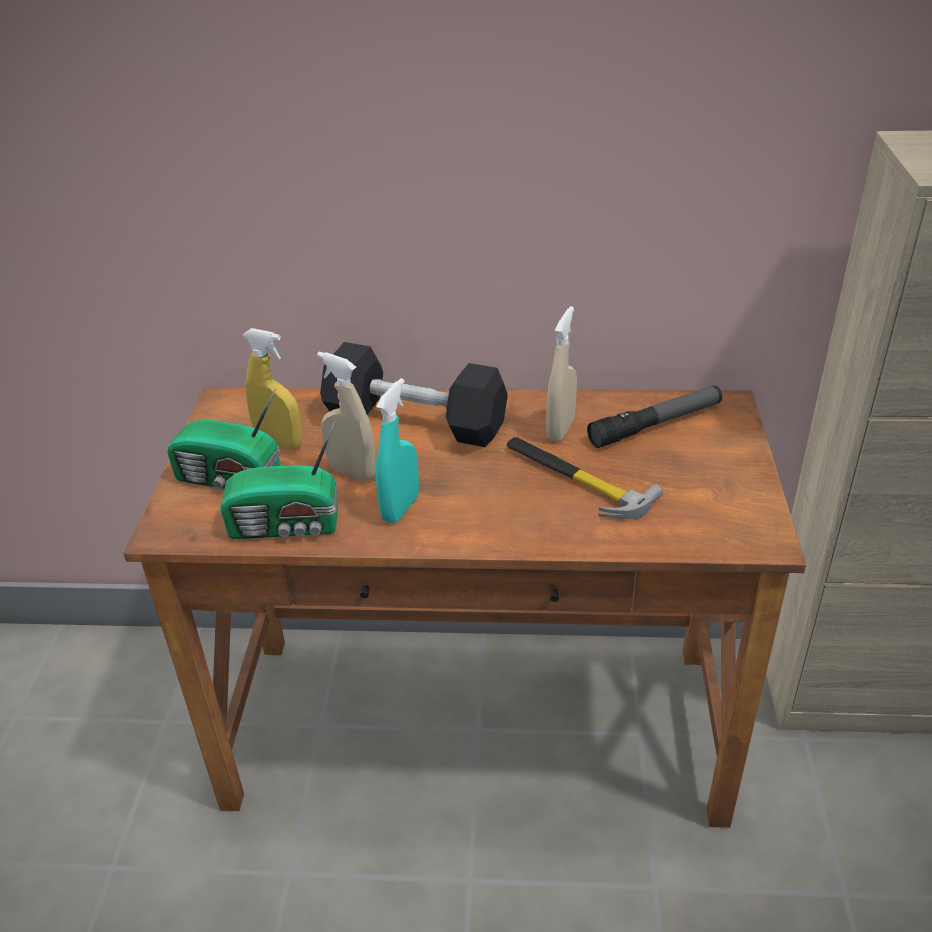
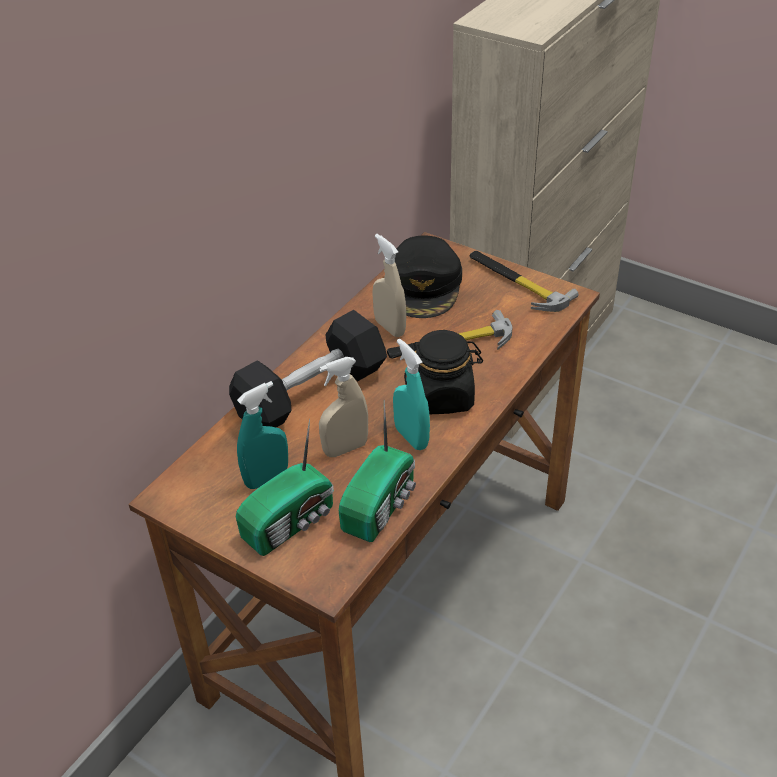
camera: 60 degrees left, 5 degrees up
(279, 443) = (267, 478): yellow spray bottle -> turquoise spray bottle
(482, 506) = (442, 397): none -> black jar
(656, 424) = (424, 285): flashlight -> black cap
(739, 488) = (516, 283): none -> hammer

